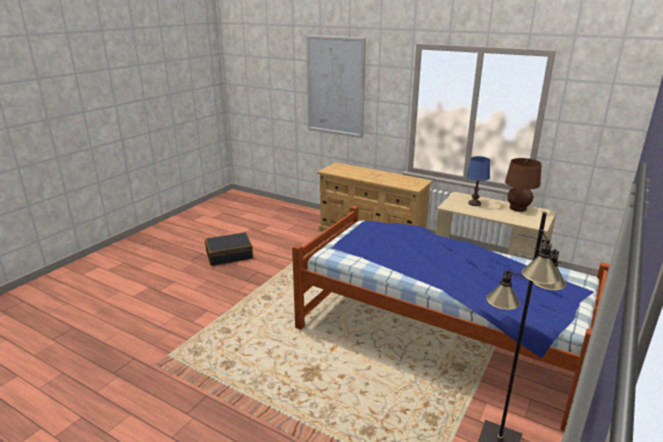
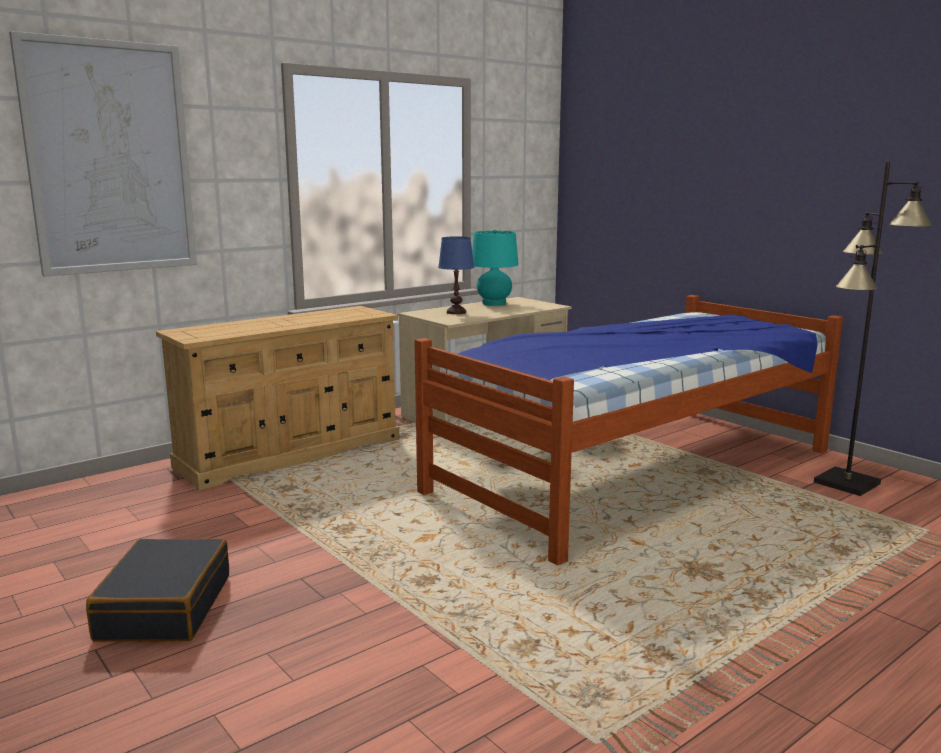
camera: 70 degrees left, 10 degrees down
(518, 208) = (494, 303): brown table lamp -> turquoise table lamp

